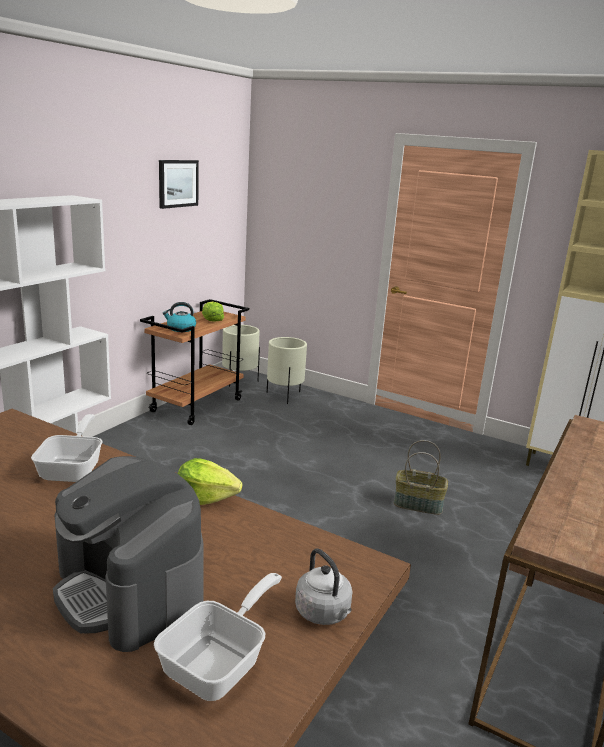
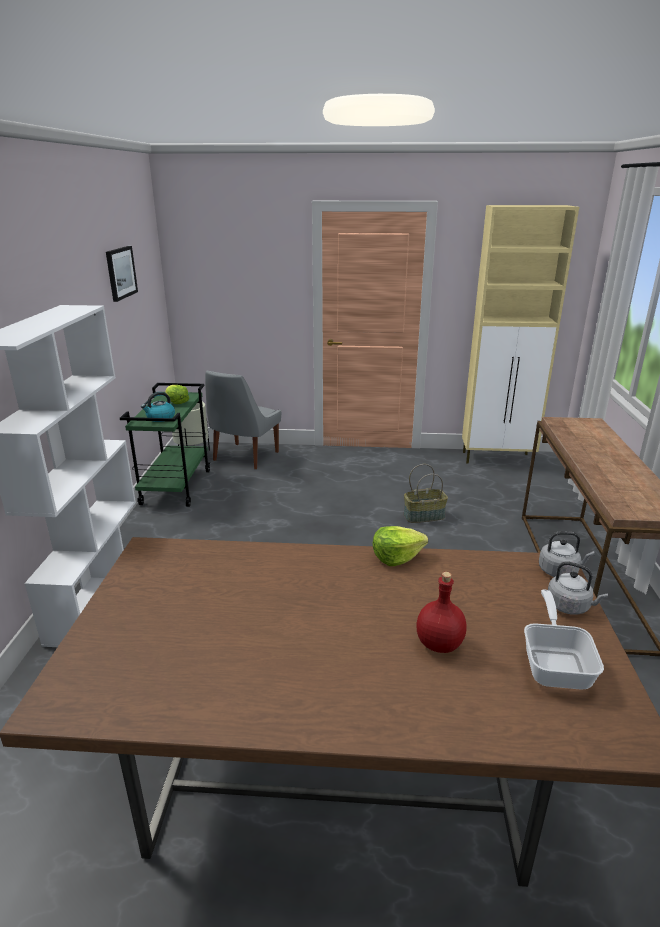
camera: 25 degrees left, 5 degrees up
(74, 468) = (267, 570): frying pan -> none
(130, 590) = (440, 643): coffee machine -> red bottle
(196, 405) = (176, 487): brown cart -> green cart
(284, 396) = (244, 457): beige planter -> grey chair
(365, 574) = (560, 571): none -> grey kettle

